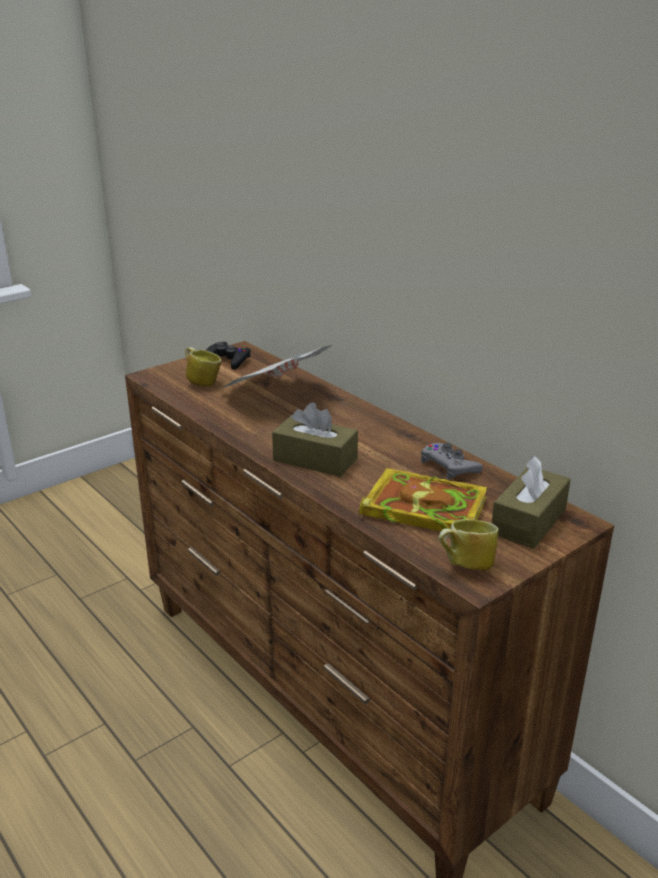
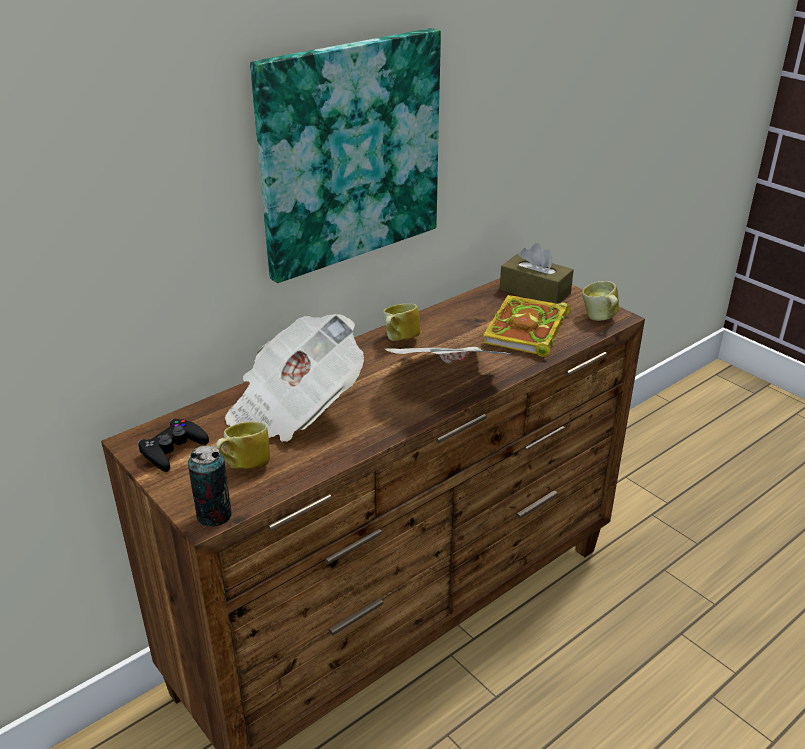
camera: 90 degrees left, 5 degrees up
(151, 377) = (214, 515): none -> can
(315, 459) = (449, 380): brown tissue box -> newspaper
(390, 435) = (399, 340): none -> mug
(420, 234) = (349, 153): none -> picture
(449, 466) = (456, 316): grey game controller -> none

